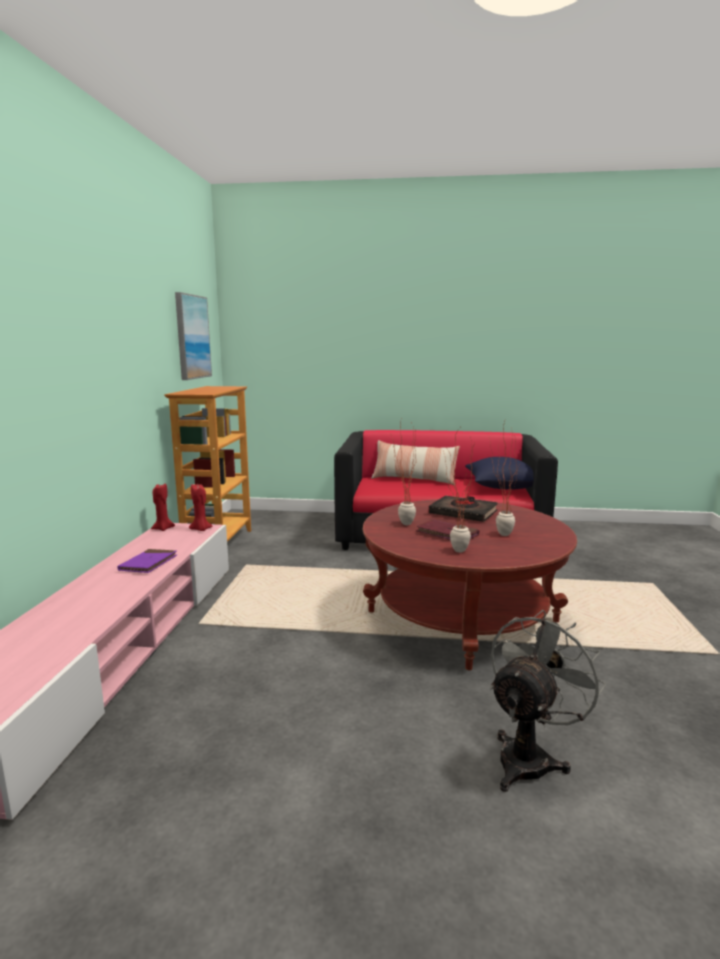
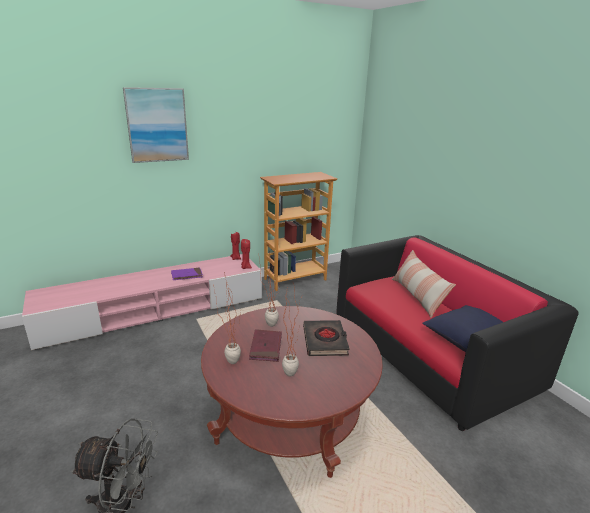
camera: 55 degrees right, 10 degrees up
(192, 337) = (313, 136): picture -> picture (157, 125)

